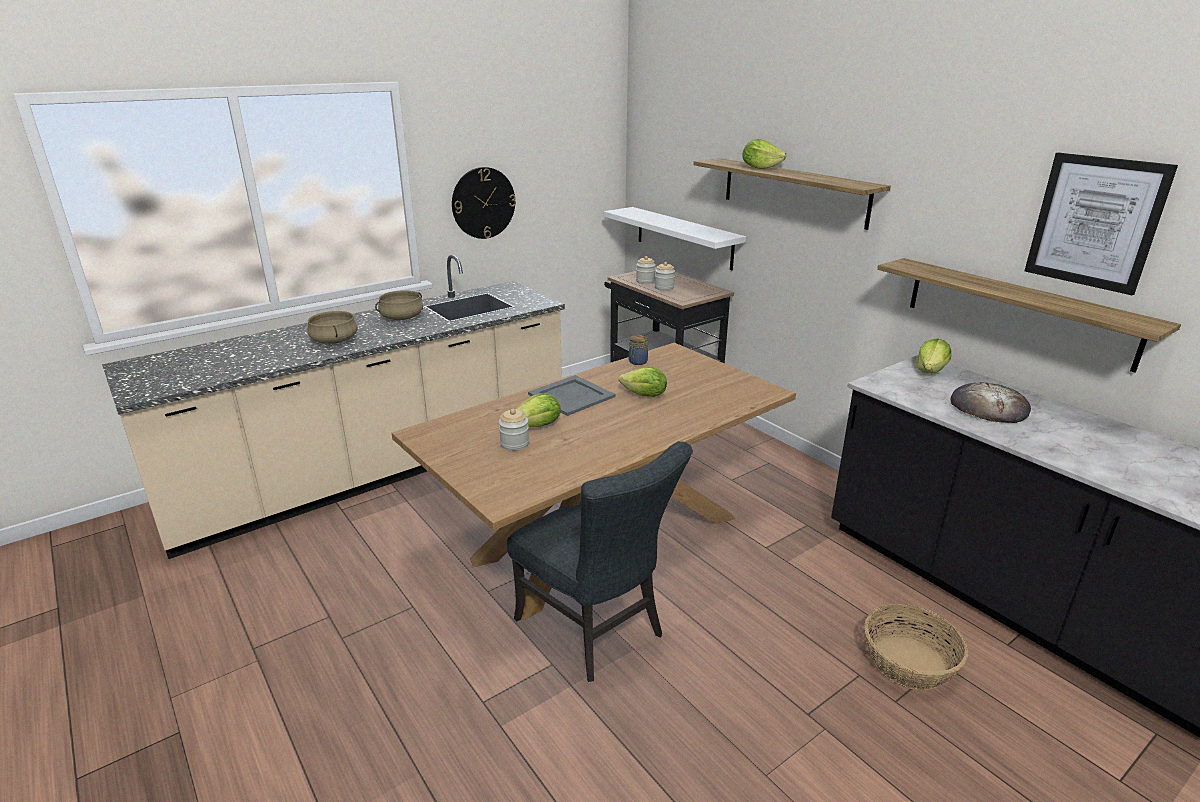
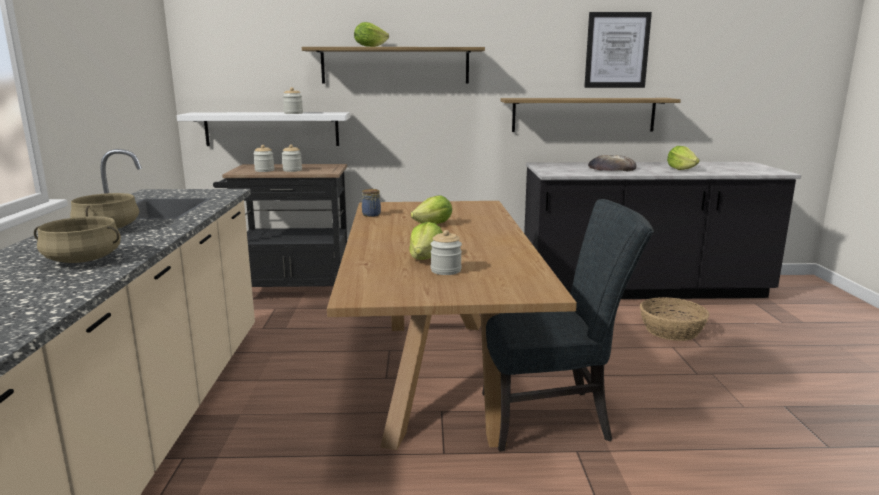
camera: 55 degrees left, 10 degrees down
(483, 203) = (87, 98): wall clock -> none
(571, 395) = (389, 240): grey tray -> none
(685, 228) = (293, 113): none -> jar
(930, 371) = (552, 165): lettuce -> lettuce (681, 169)

